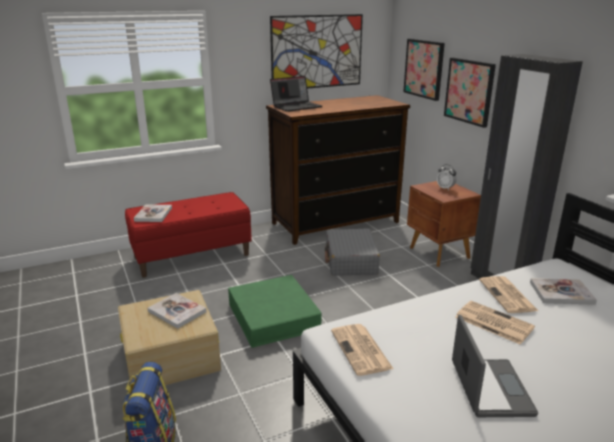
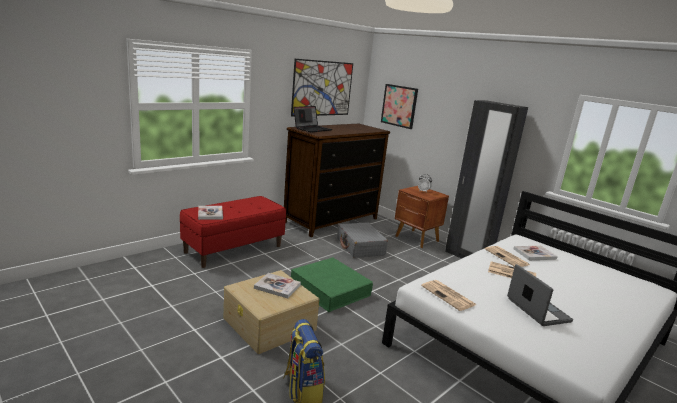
camera: 20 degrees left, 5 degrees down
(469, 91) = (439, 123): picture -> none

